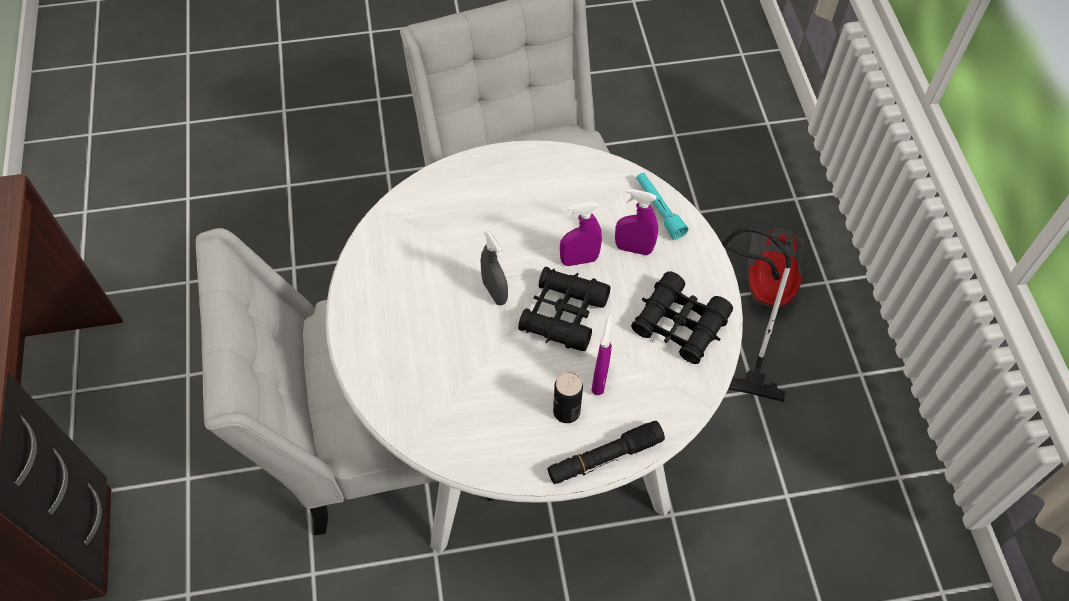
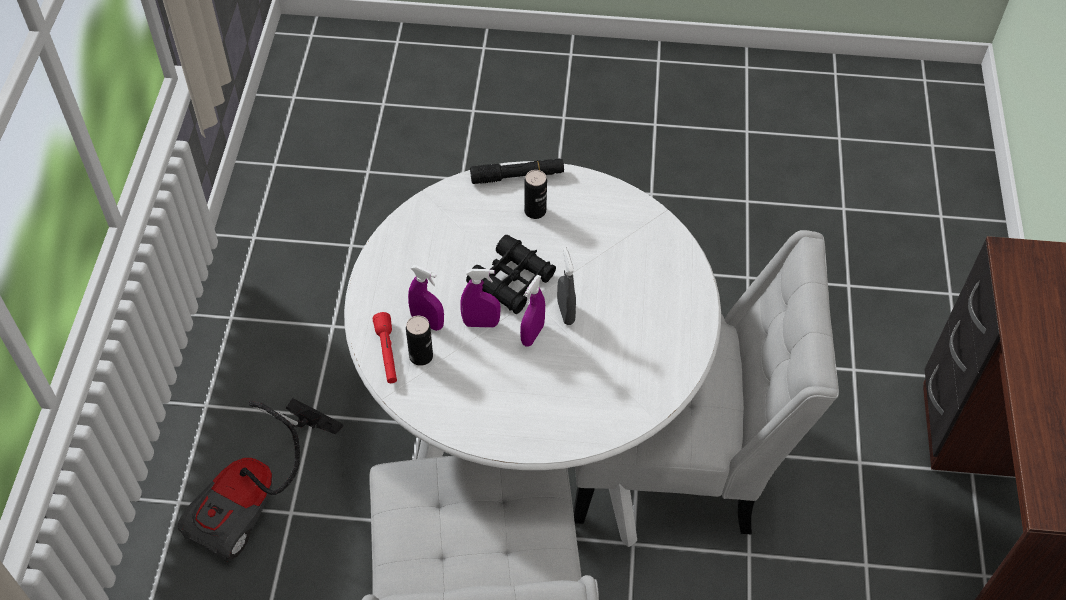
camera: 165 degrees left, 5 degrees down
(600, 379) = (500, 227): purple spray bottle -> purple spray bottle (532, 335)
(625, 214) = (421, 356): none -> can
(659, 209) = (387, 353): turquoise flashlight -> red flashlight
(680, 324) = (417, 252): black binoculars -> none

